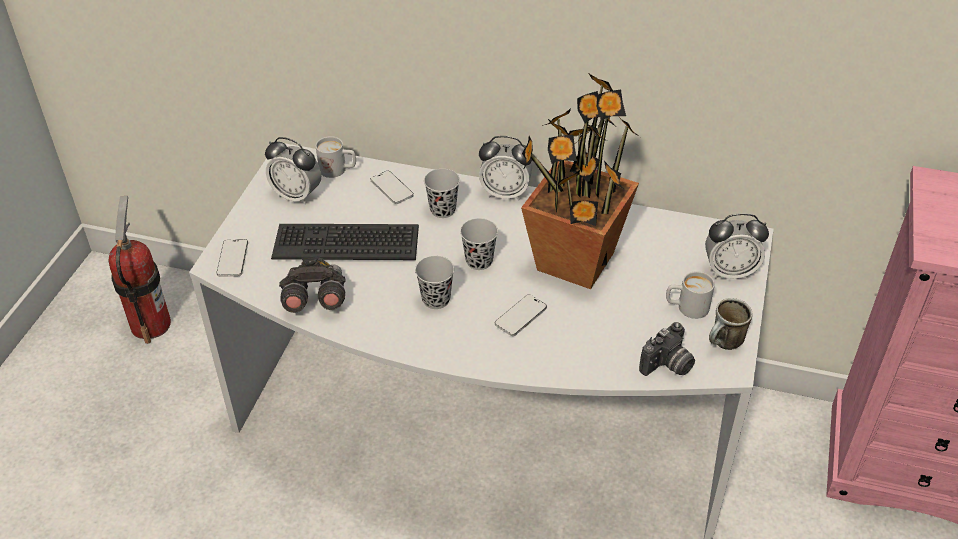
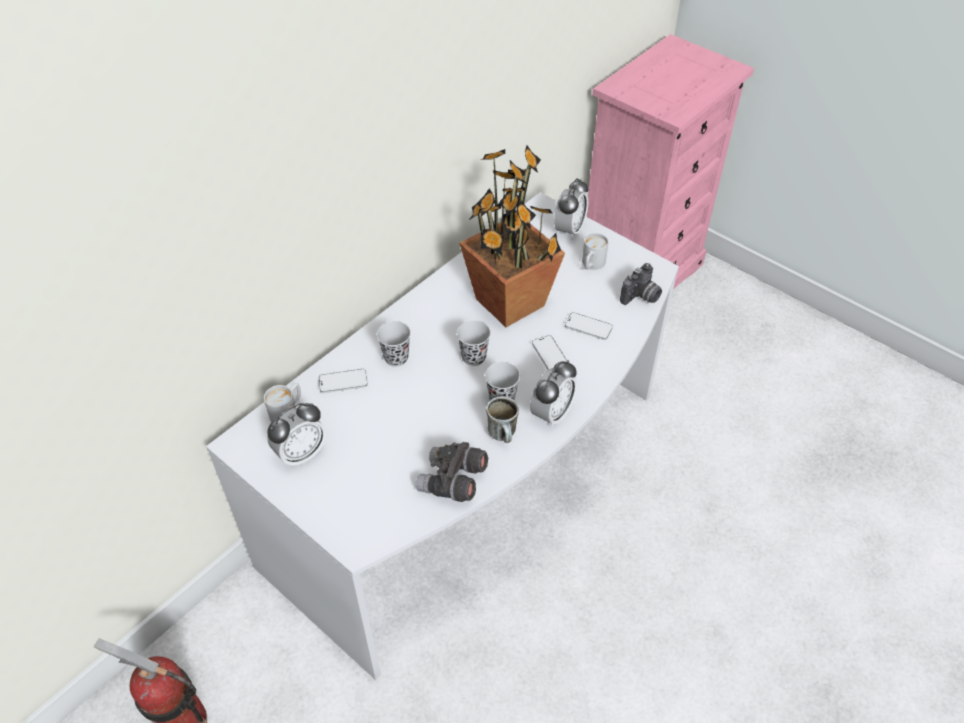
camera: 65 degrees left, 5 degrees up
(232, 259) = (358, 530): phone -> phone (588, 327)
(346, 242) = (392, 436): keyboard -> none
(505, 193) = (403, 312): alarm clock -> alarm clock (552, 413)
(668, 366) = (641, 297): camera -> camera turned 60 degrees clockwise
(724, 344) = (636, 262): mug -> mug (504, 436)

